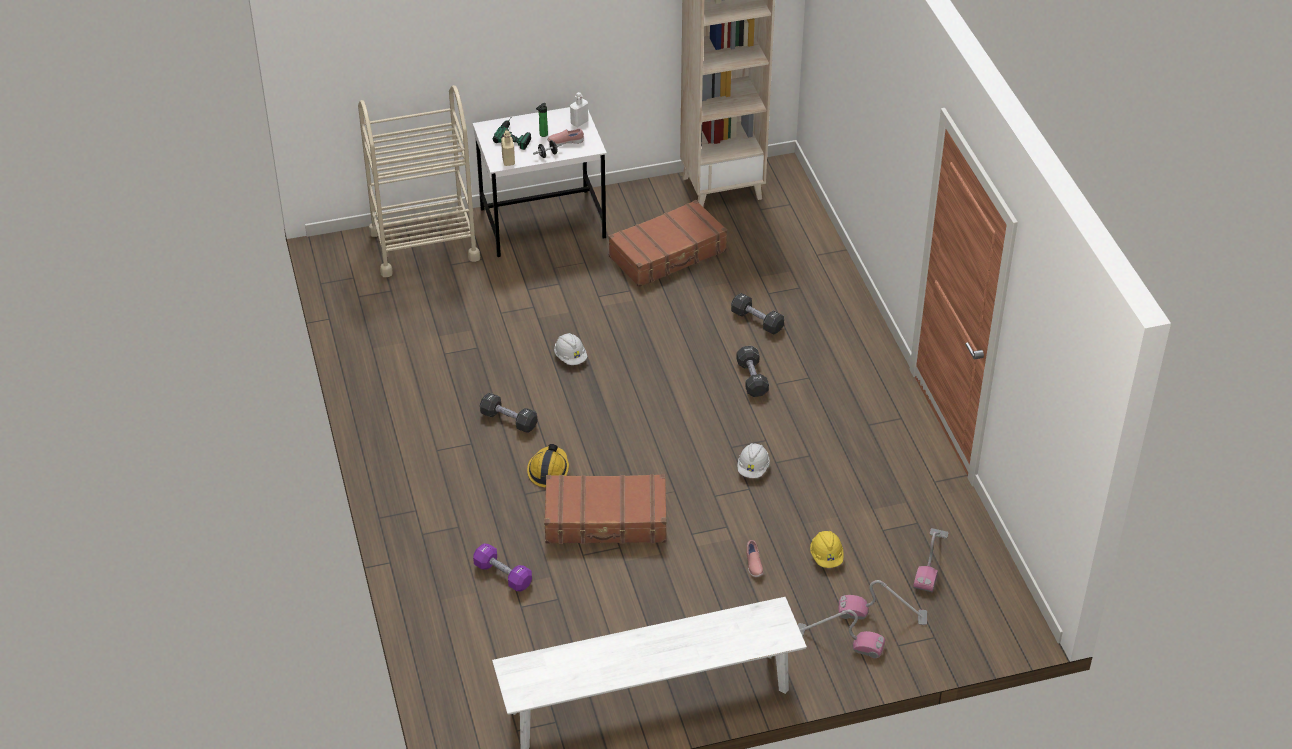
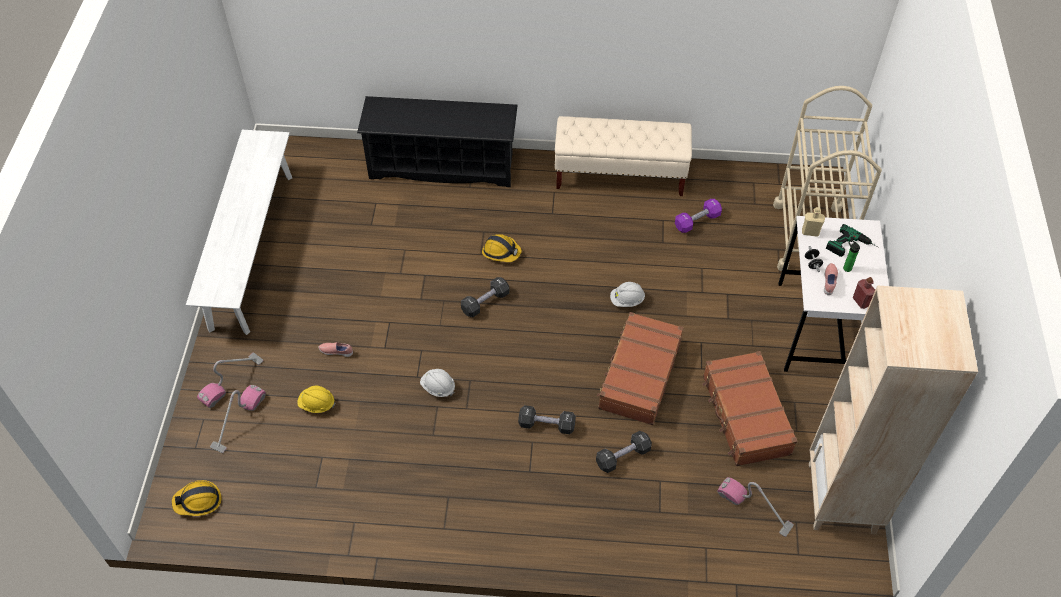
camera: 110 degrees right, 10 degrees up
(388, 401) = (620, 176): none -> beige bench
(432, 563) = (442, 166): none -> black shoe rack
(503, 575) = (410, 200): purple dumbbell -> purple dumbbell (697, 221)
(509, 420) = (568, 241): black dumbbell -> black dumbbell (485, 302)
(579, 122) = (861, 301): white bottle -> red bottle
(606, 520) = (431, 273): brown suitcase -> brown suitcase (639, 375)
(931, 561) = (269, 479): vacuum cleaner -> vacuum cleaner (754, 508)
(988, 608) = (198, 501): none -> hard hat

